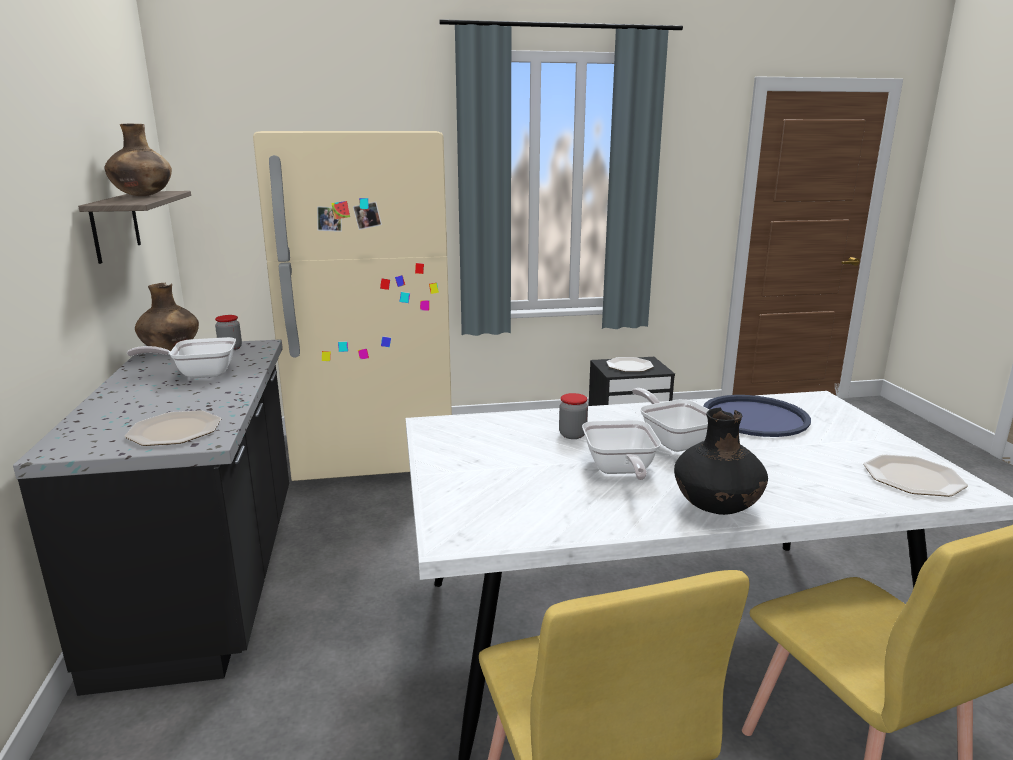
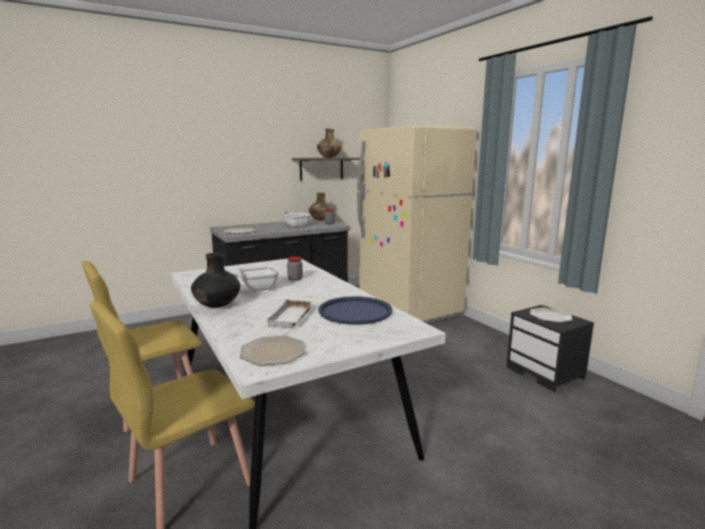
camera: 70 degrees right, 5 degrees down
(673, 440) = (300, 295): frying pan -> none
(780, 455) = (292, 318): none -> white tray

